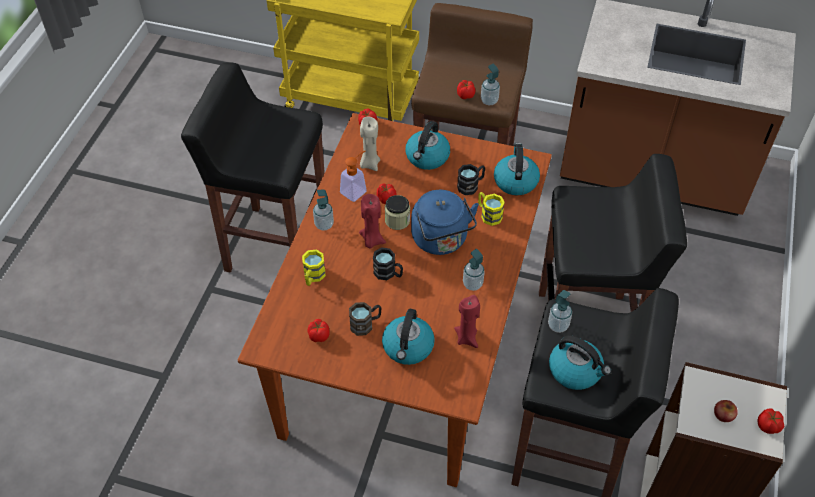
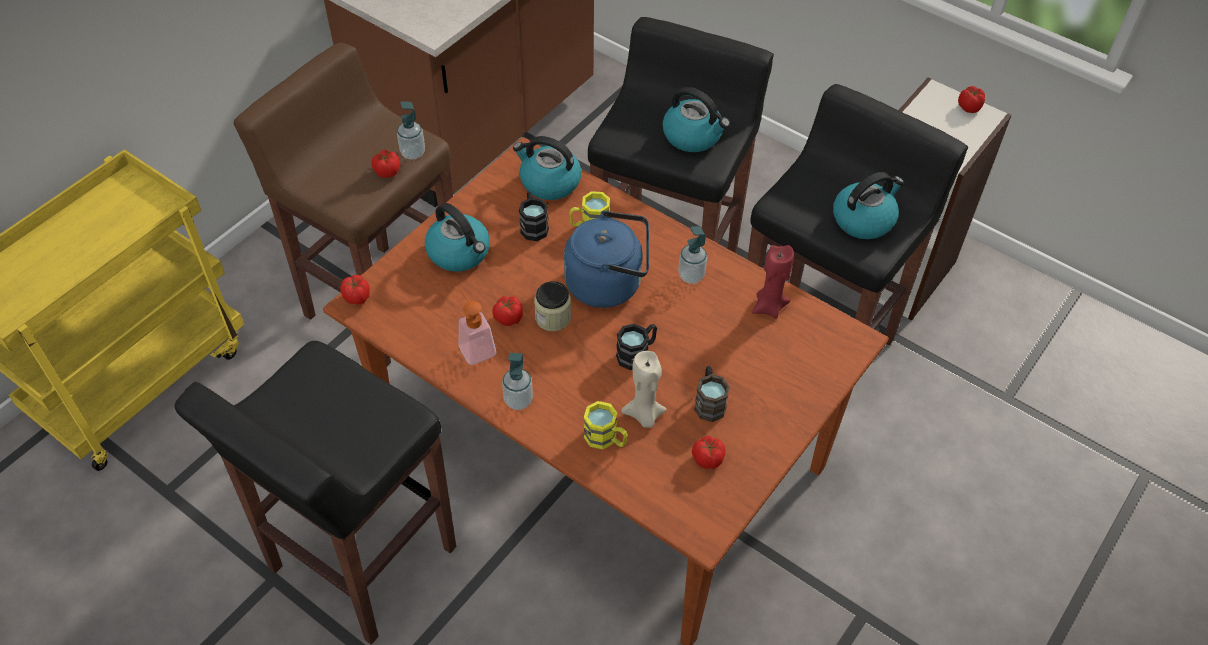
camera: 70 degrees left, 0 degrees up
(369, 164) = (435, 317): beige candle -> beige candle (644, 415)
(371, 240) = (573, 355): red candle -> none
(408, 347) = (762, 369): kettle -> kettle (693, 136)
(558, 325) = (797, 213): soap dispenser -> none
(723, 415) = (948, 132): apple -> none

